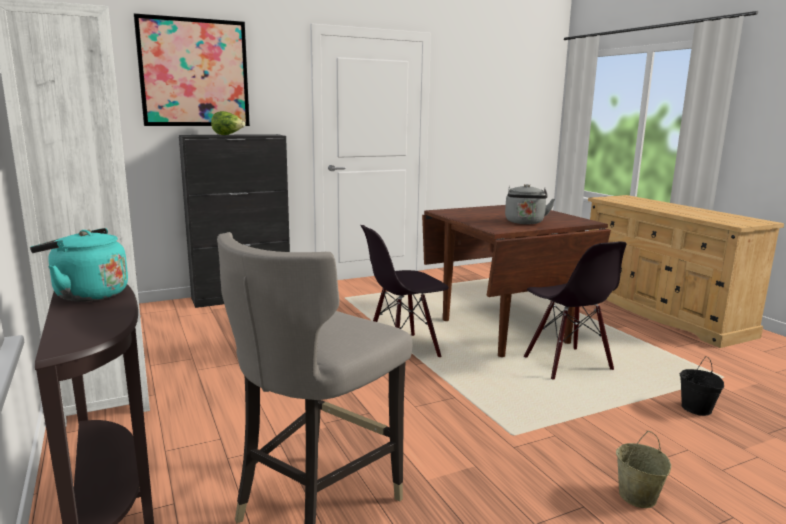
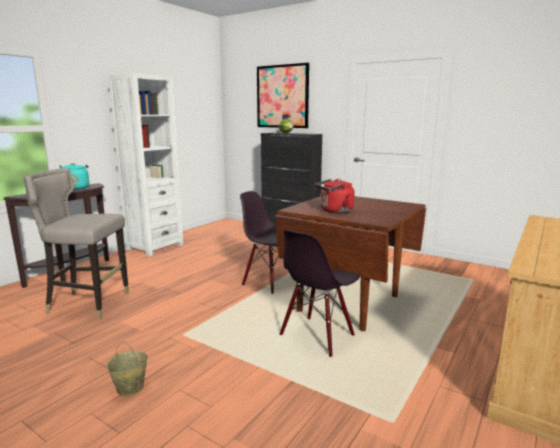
camera: 60 degrees right, 0 degrees up
(525, 222) = (334, 211): grey kettle -> red kettle
(697, 409) = (293, 407): black bucket -> none

